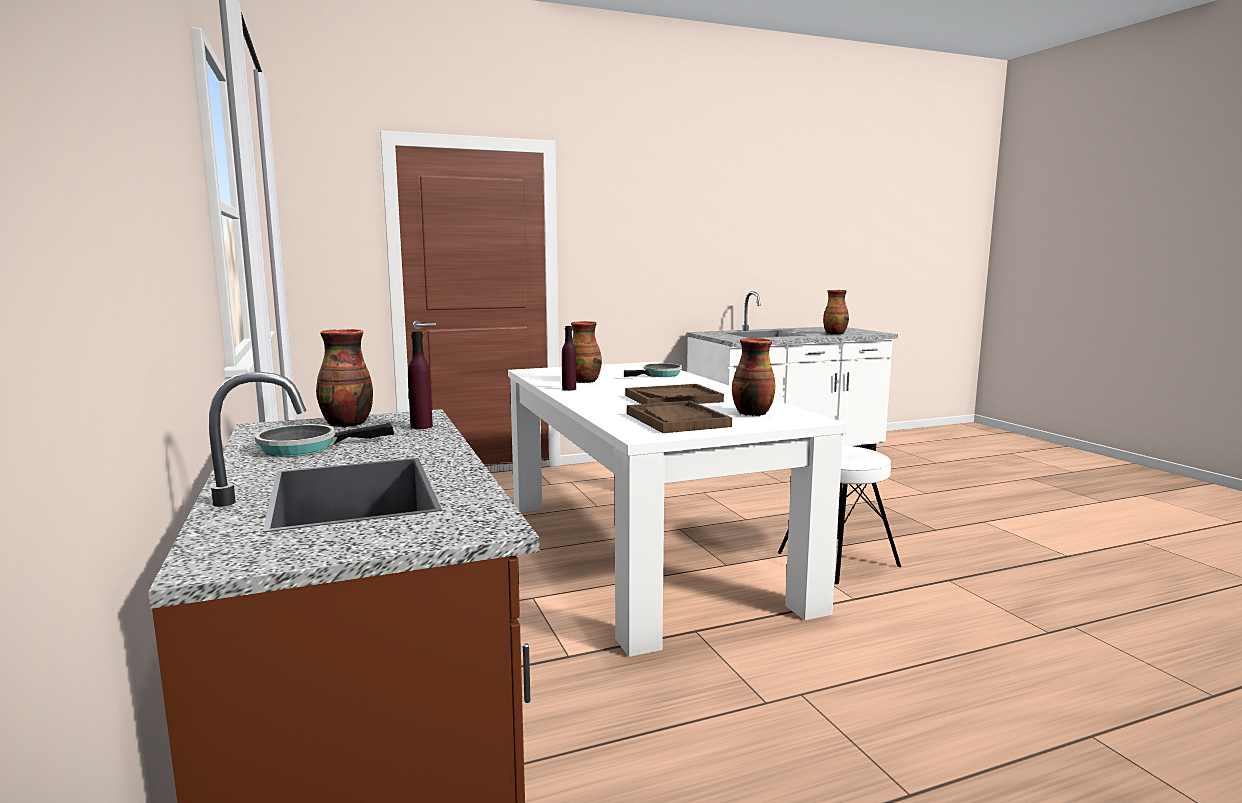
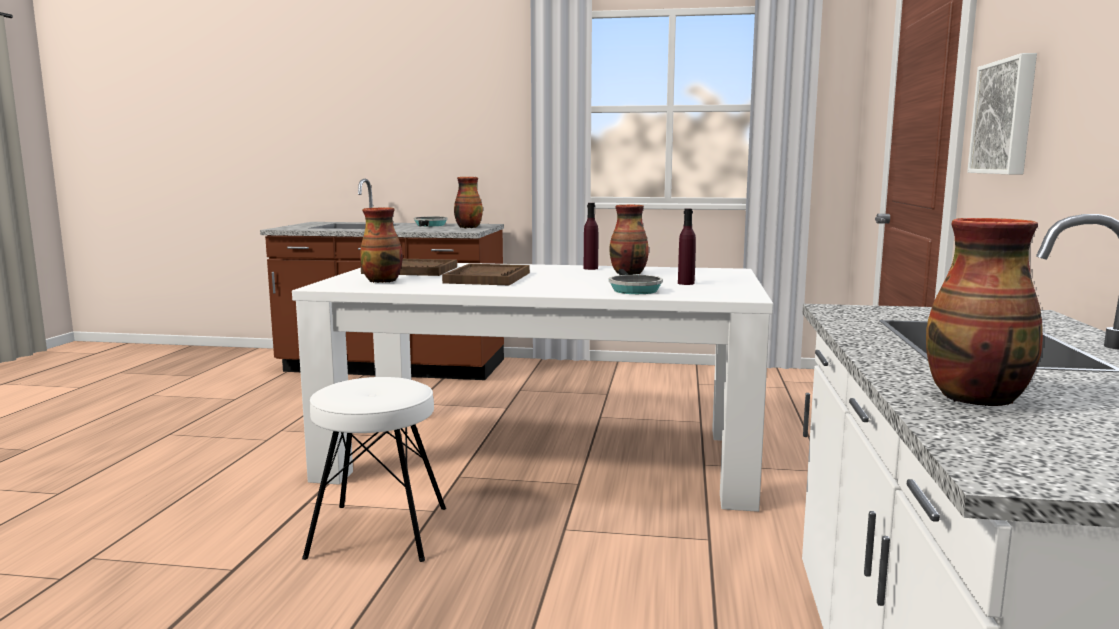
camera: 120 degrees right, 0 degrees up
(421, 426) = (437, 230): purple bottle -> purple bottle (686, 283)
(618, 256) = (1006, 117): none -> picture

